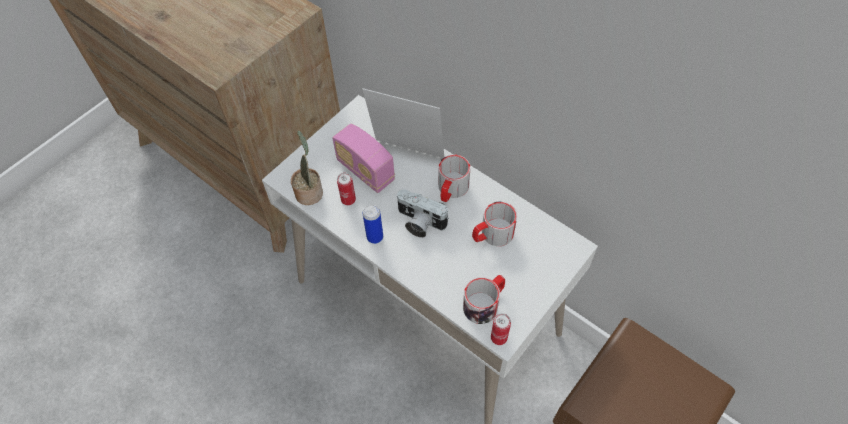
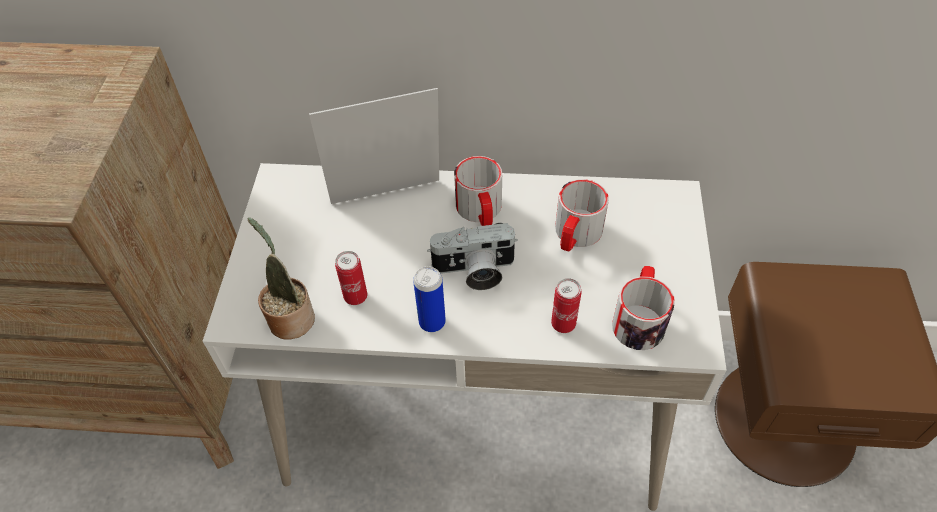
camera: 35 degrees left, 5 degrees down
(365, 171) = (349, 248): radio -> none
(498, 338) = (692, 348): can -> can (563, 324)

